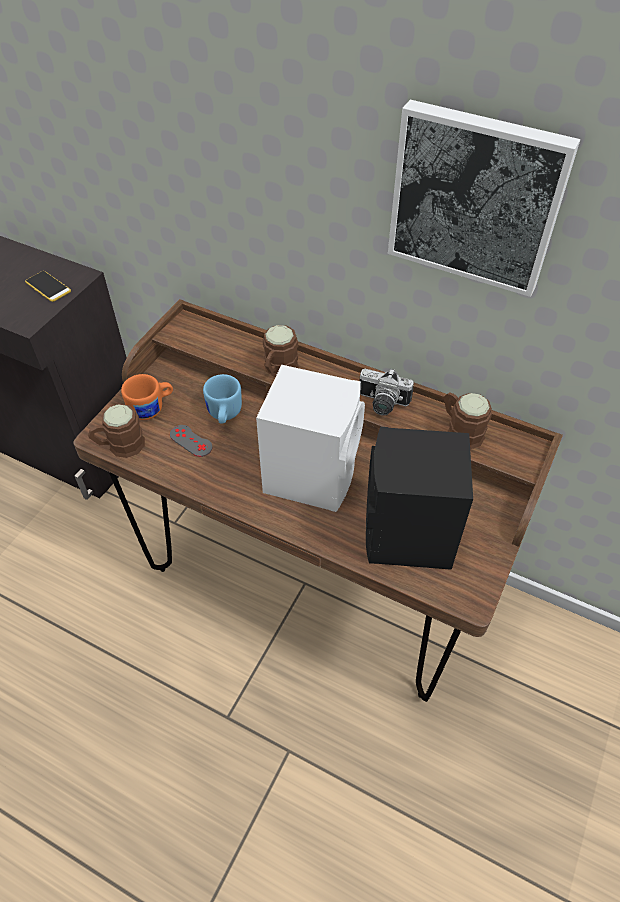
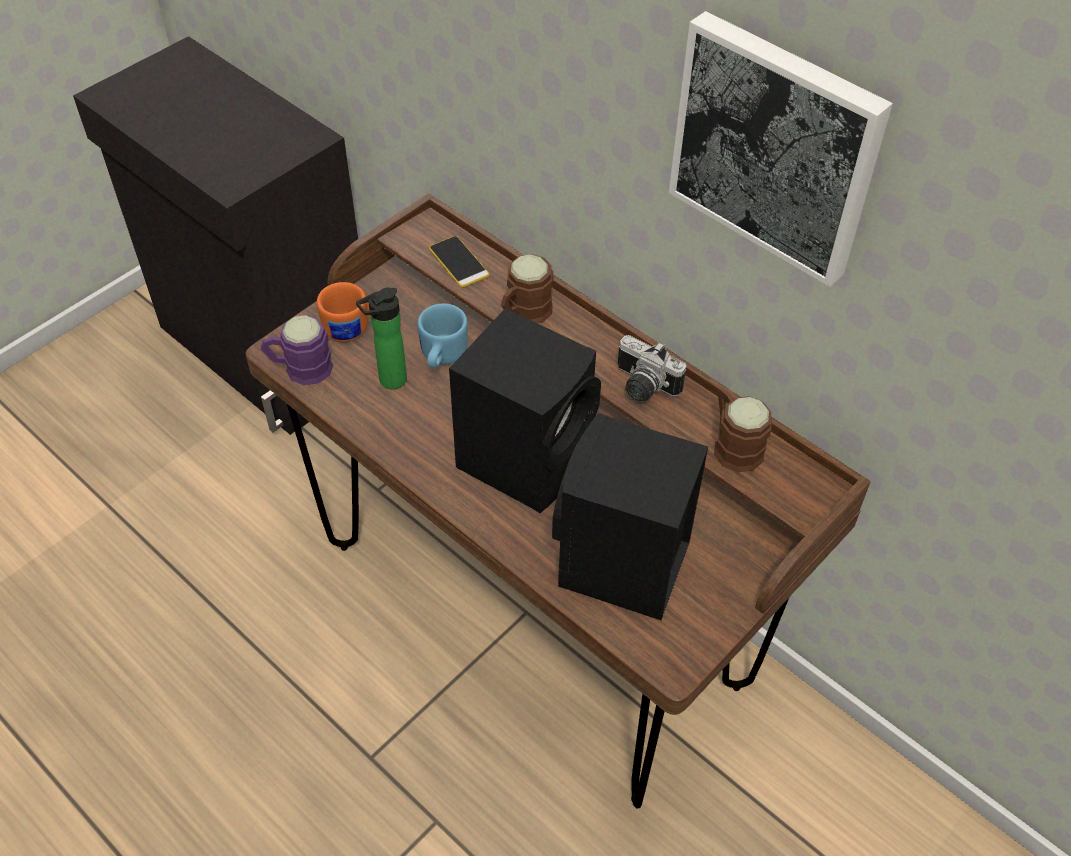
camera: 15 degrees right, 0 degrees up
(48, 287) = (269, 144): phone -> phone (459, 262)
(120, 446) = (300, 368): brown mug -> purple mug
(191, 441) = (389, 381): grey game controller -> bottle
(312, 474) = (527, 458): white speaker -> black speaker

